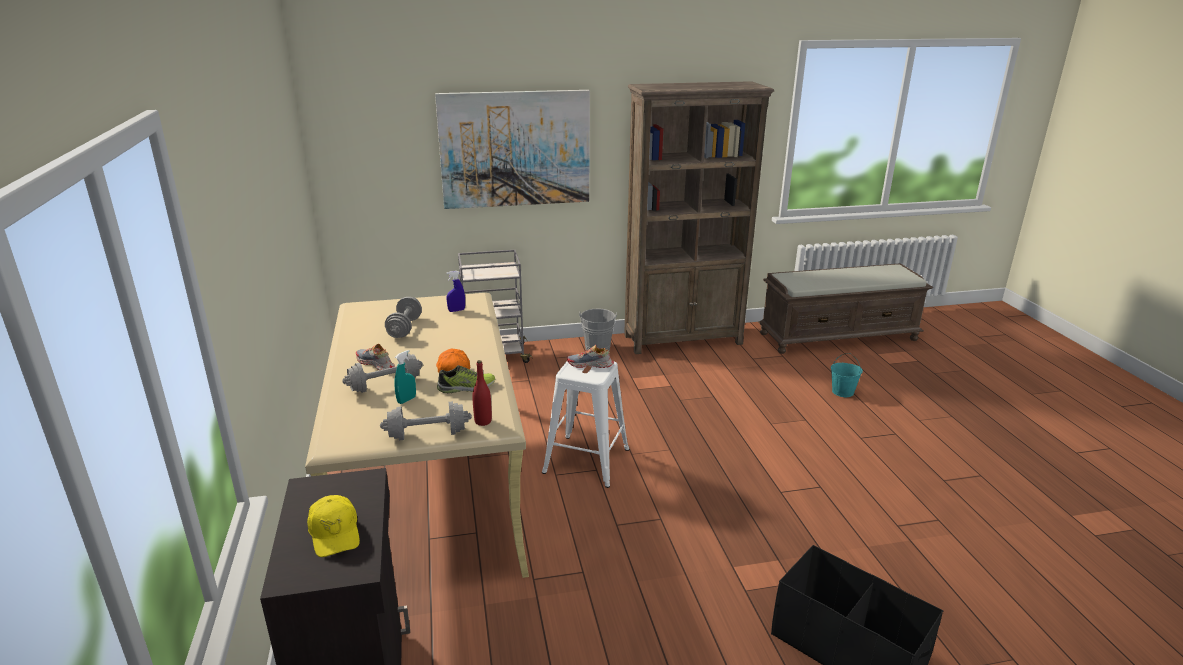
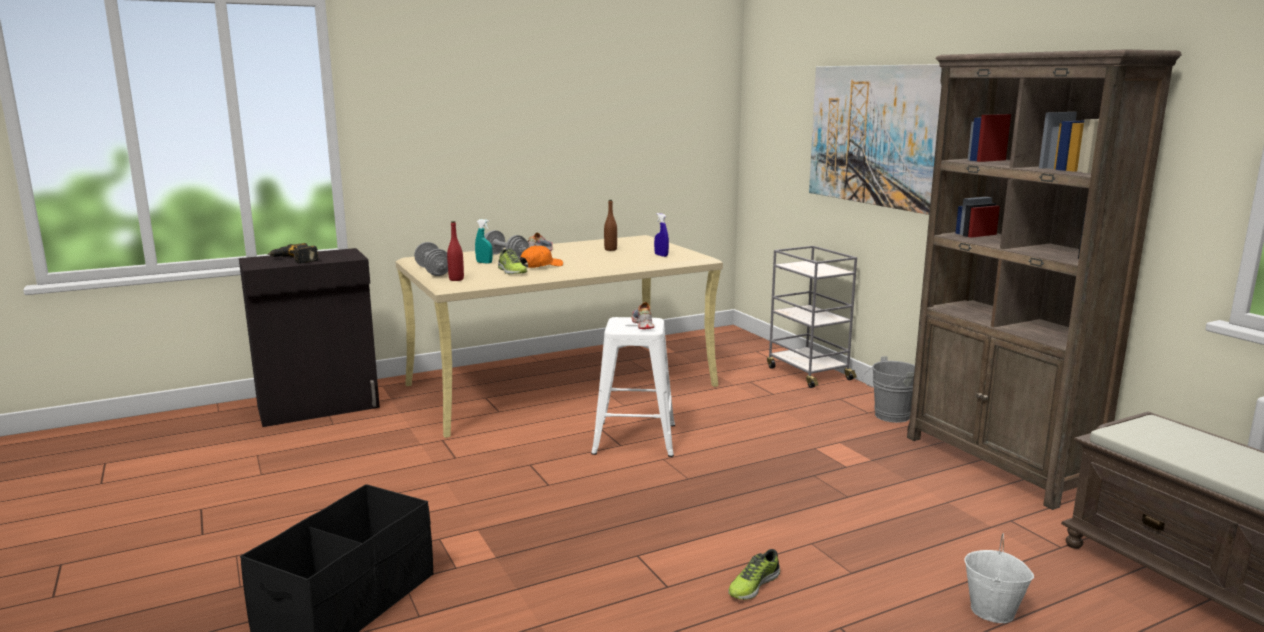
camera: 75 degrees right, 10 degrees down
(335, 533) = (294, 260): yellow cap -> power drill
(405, 328) = (610, 249): grey dumbbell -> brown bottle
(819, 455) = (753, 585): none -> shoe
(843, 392) = (993, 611): turquoise bucket -> white bucket

